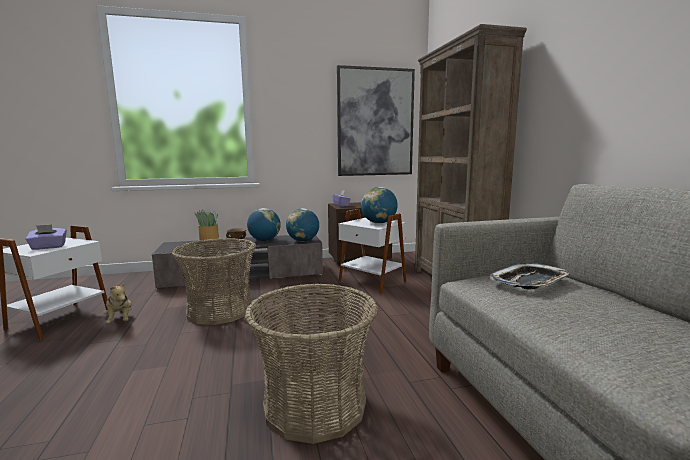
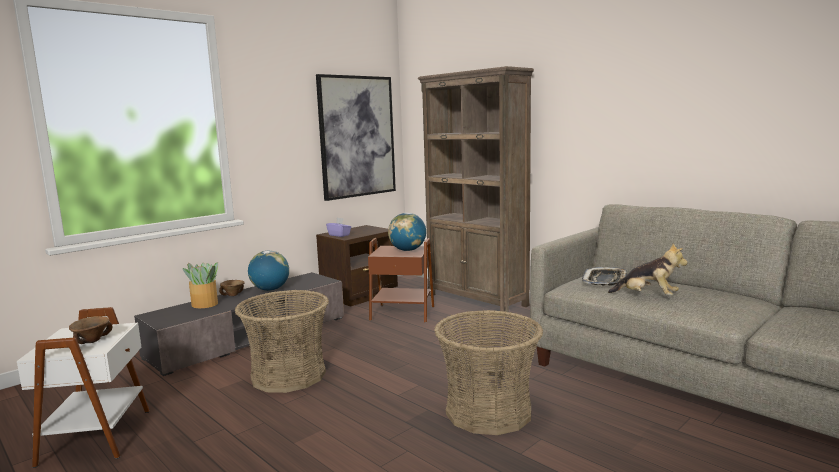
camera: 30 degrees left, 0 degrees up
(48, 247) = (93, 341): purple tissue box -> brown bowl
(120, 320) = (184, 414): plush toy -> plush toy (647, 297)
(303, 241) = (317, 282): globe -> none
(371, 282) = (402, 314): white side table -> brown side table

